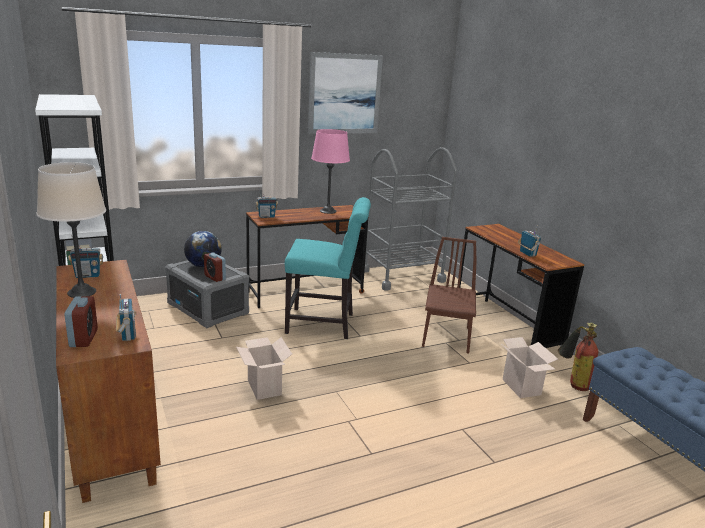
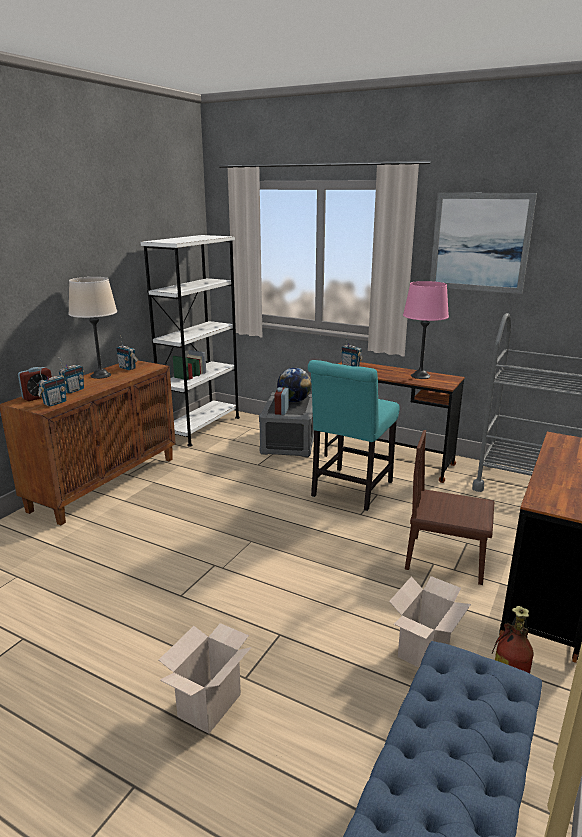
camera: 55 degrees right, 0 degrees up
(263, 387) = (213, 509): cardboard box -> cardboard box (209, 703)
(324, 324) = (350, 491): turquoise chair -> turquoise chair turned 60 degrees clockwise
(446, 337) = (446, 559): brown chair -> brown chair turned 135 degrees counterclockwise
(527, 254) = (545, 482): radio -> radio (73, 390)

